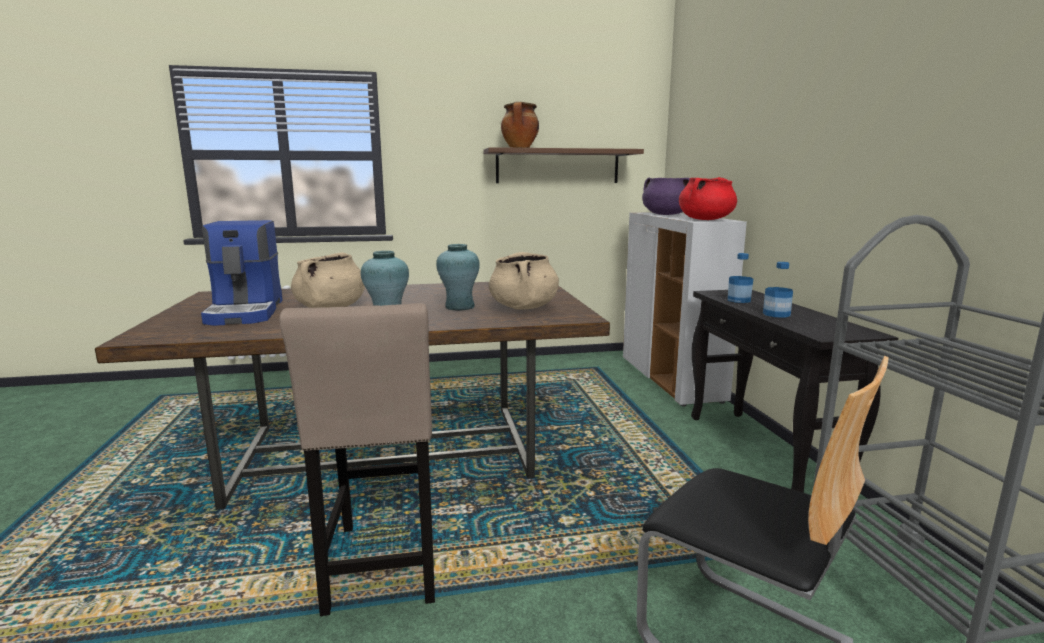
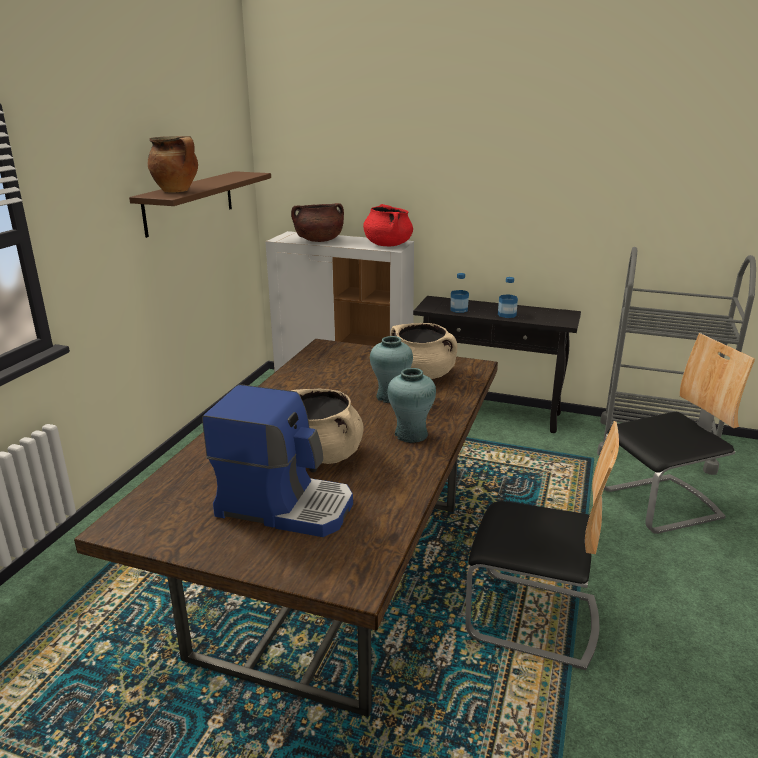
camera: 60 degrees left, 10 degrees up
(381, 569) = (532, 618): beige stool -> chair
(666, 214) = (319, 240): purple cooking pot -> brown cooking pot

